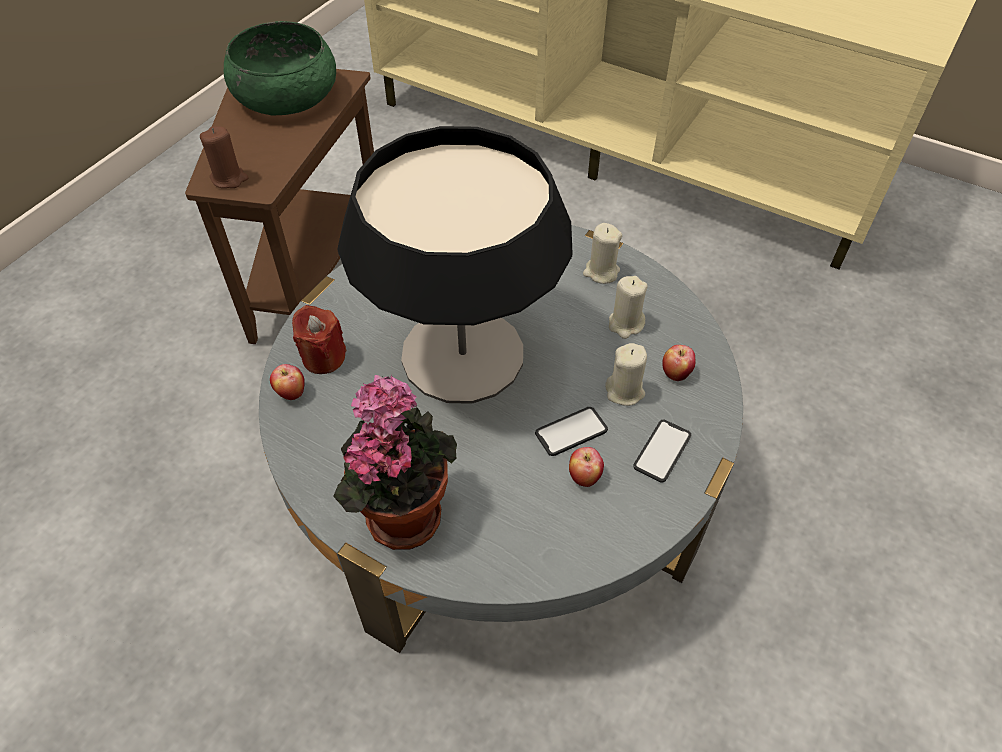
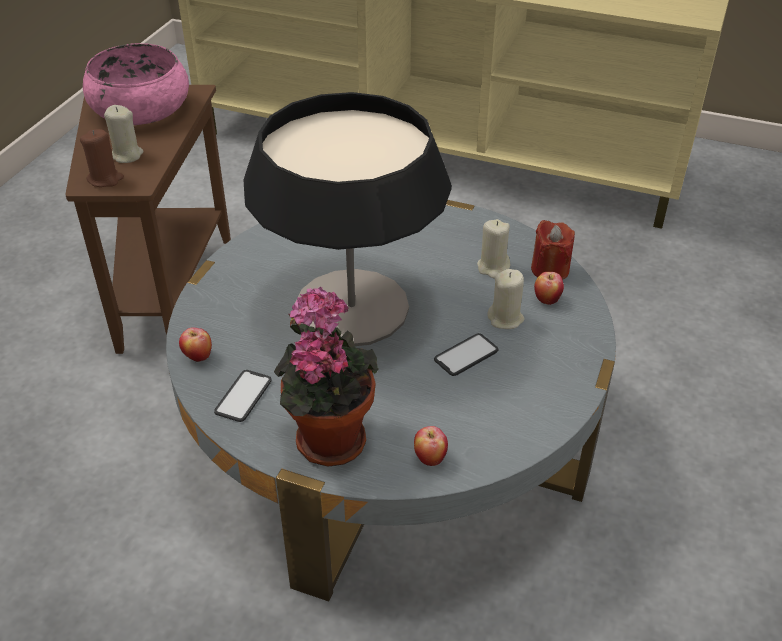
camera: 10 degrees left, 10 degrees down
(286, 95) = (141, 109): green bowl -> pink bowl
(323, 357) = (221, 325): red candle -> red candle (550, 270)
(584, 477) = (486, 388): apple -> apple (429, 458)
(601, 272) = (460, 229): beige candle -> beige candle (126, 155)
(662, 451) = (550, 360): phone -> phone (243, 396)

